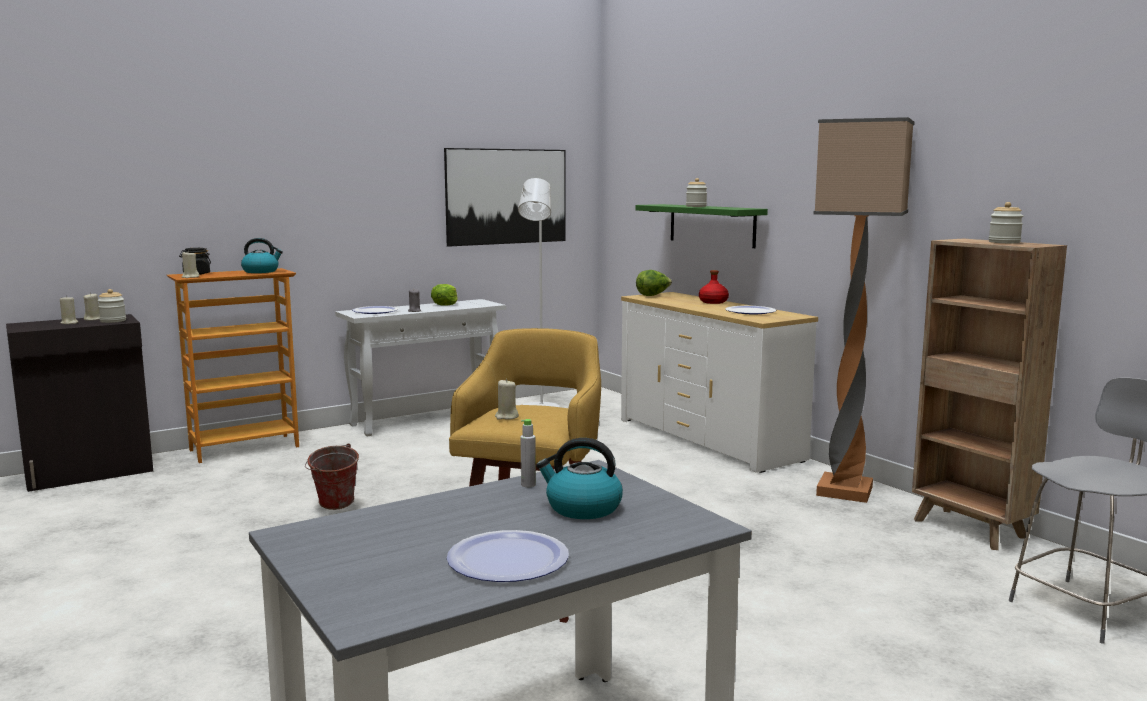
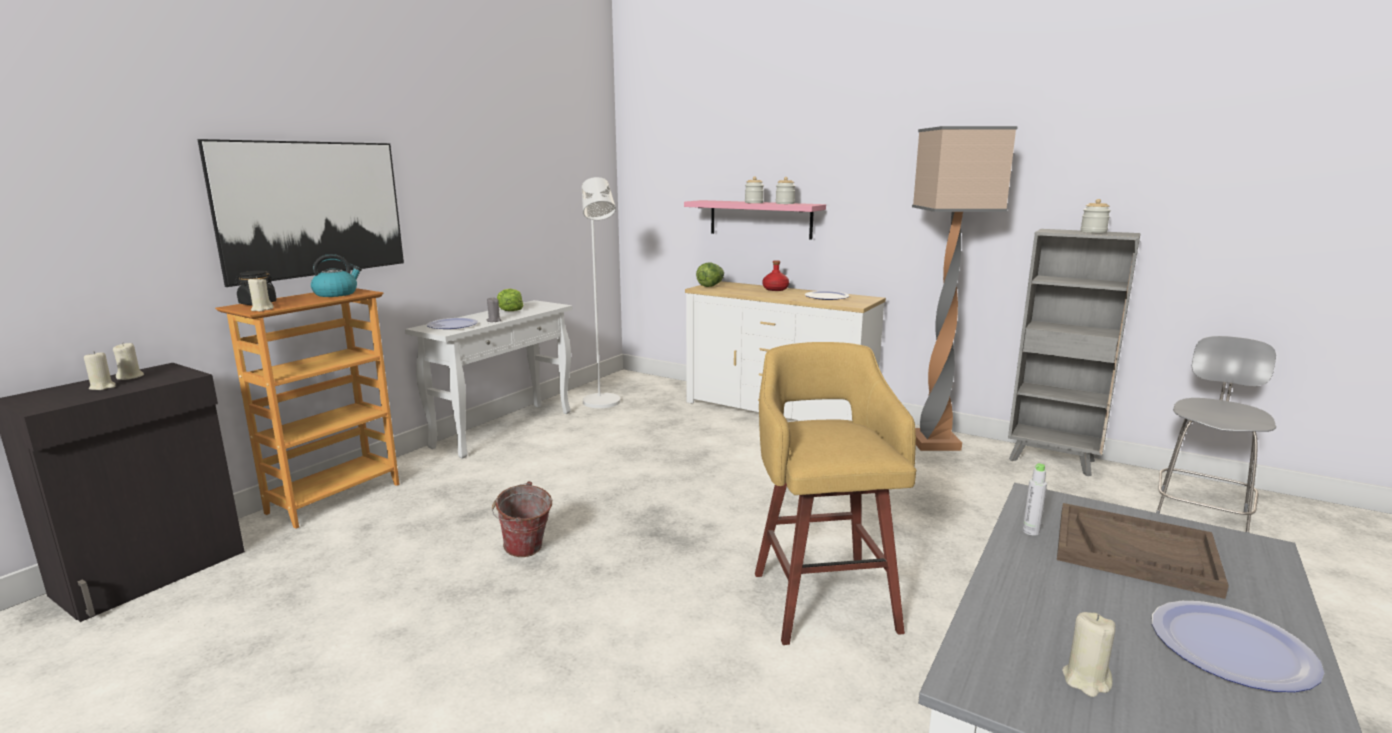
camera: 25 degrees left, 5 degrees up
(113, 321) = (167, 376): jar -> jar (785, 203)
(506, 417) = (827, 442): beige candle -> beige candle (1086, 680)
(507, 196) = (548, 195): picture -> picture (313, 209)
(582, 508) = (1135, 552): kettle -> brown tray
(711, 225) = (760, 219): green shelf -> pink shelf
(971, 529) = (1053, 461): brown bookcase -> grey bookcase

